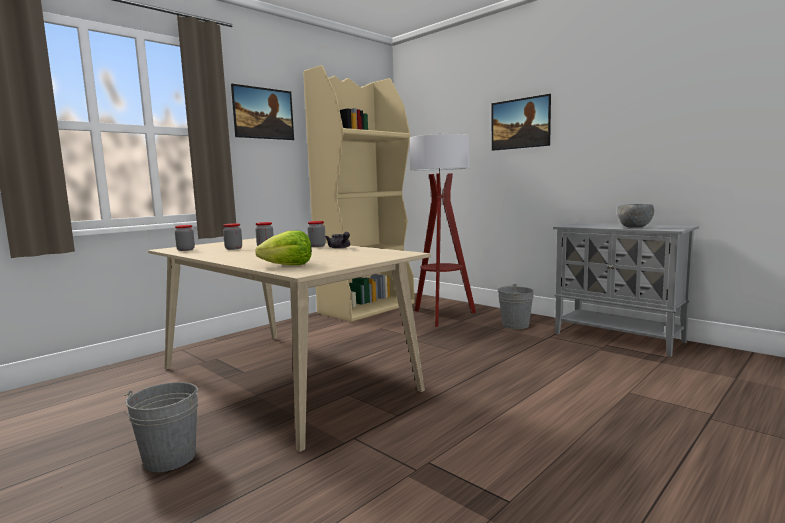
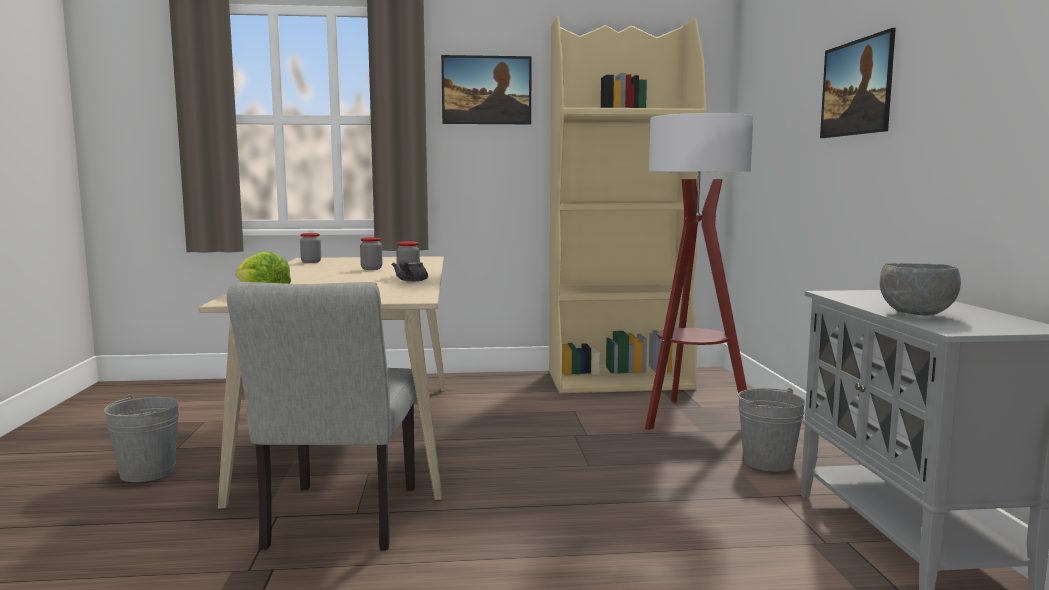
camera: 40 degrees right, 0 degrees up
(233, 248) = (343, 266): jar -> none
(400, 424) = (338, 523): none -> grey chair

